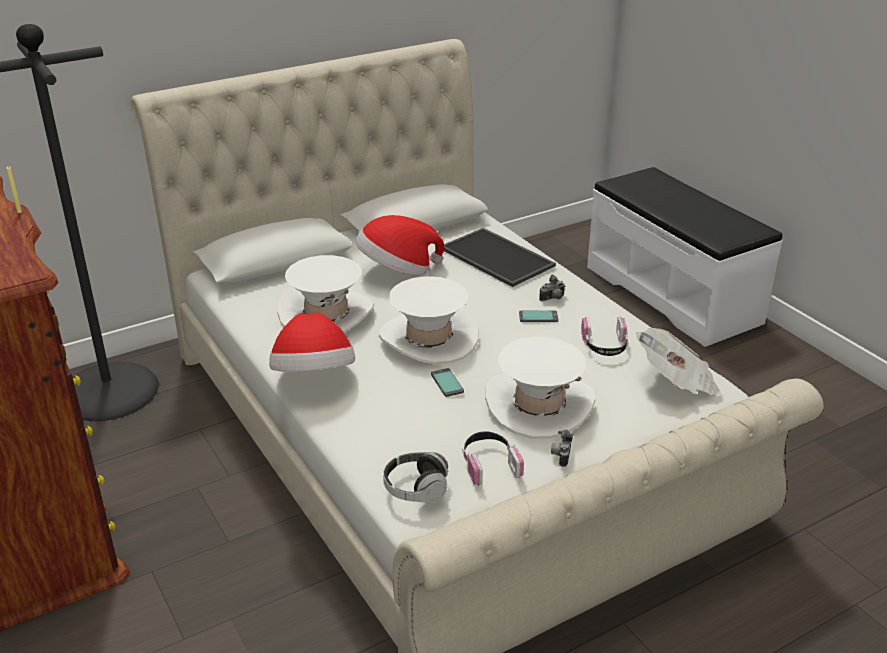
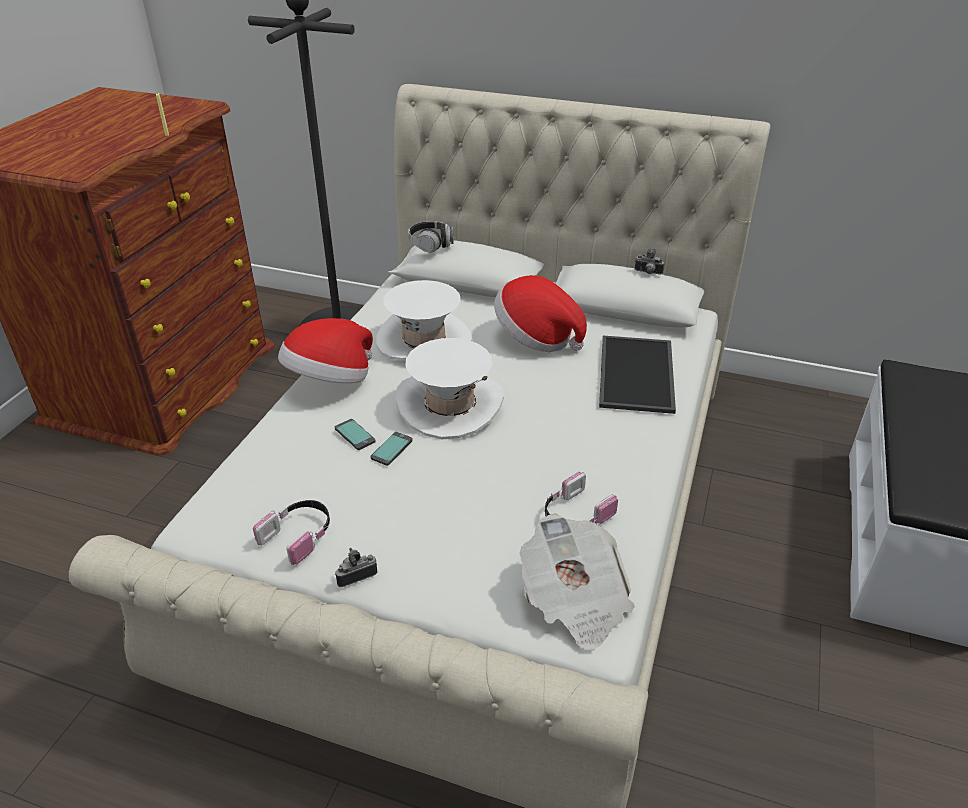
camera: 50 degrees right, 5 degrees up
(416, 488) = (224, 510): headphones -> headphones (431, 245)
(538, 317) = (569, 448): phone -> phone (355, 435)
(539, 405) = (422, 521): white hat -> none
(553, 299) = (615, 441): camera -> camera (647, 273)

